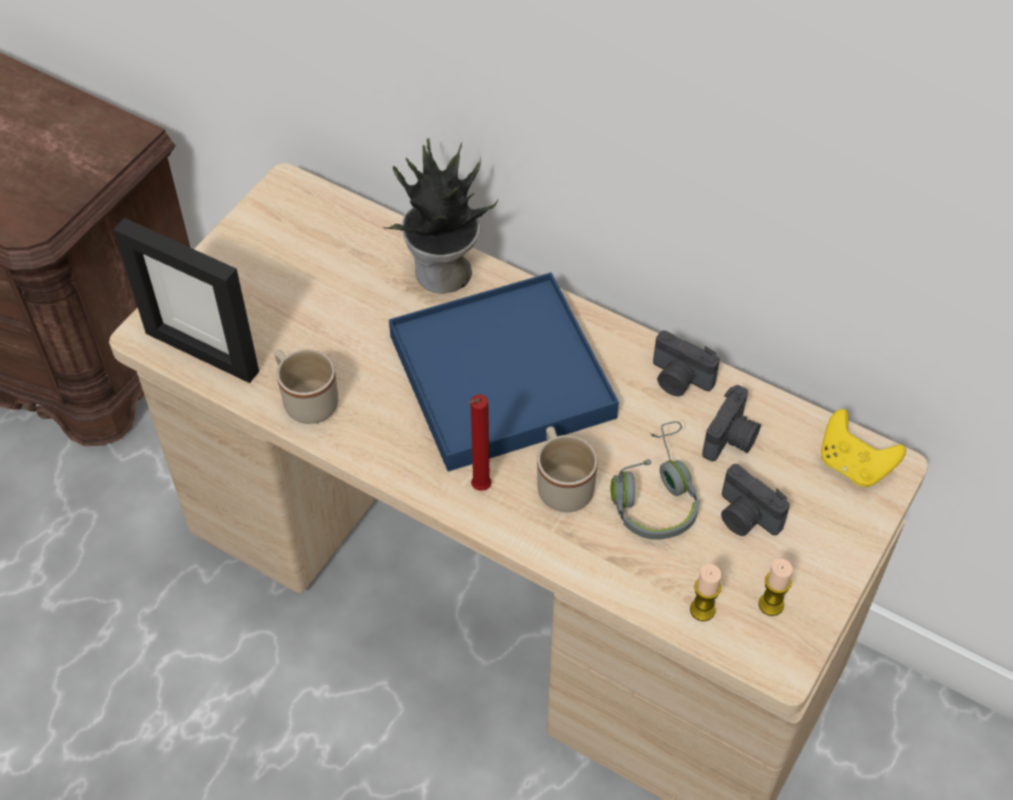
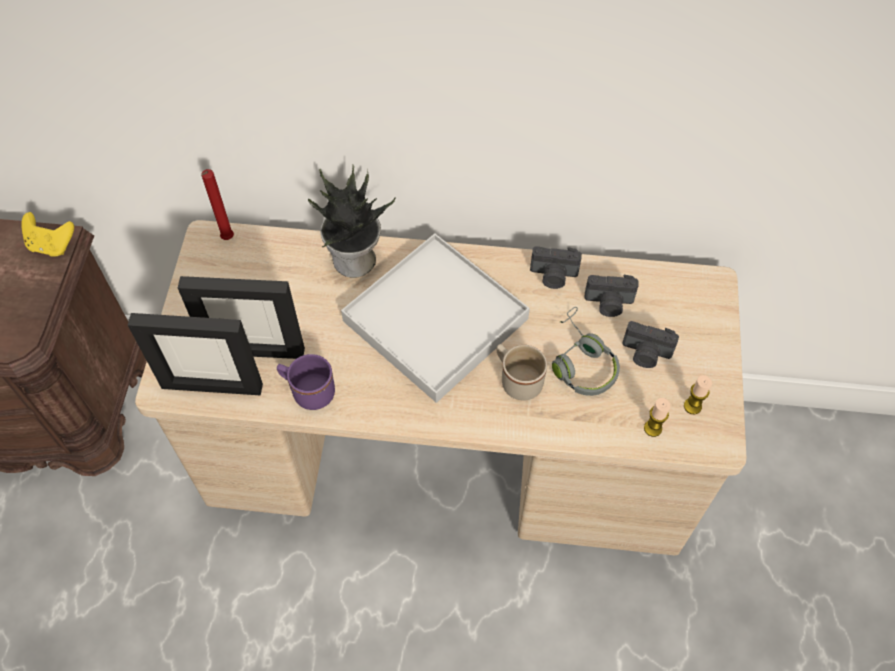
camera: 25 degrees left, 5 degrees up
(273, 329) = (255, 349): none -> picture frame
(305, 399) = (308, 391): beige mug -> purple mug
(479, 489) = (464, 406): red candle -> red candle (227, 239)
(501, 376) = (435, 319): blue tray -> white tray
(731, 439) = (608, 304): camera -> camera turned 90 degrees clockwise
(853, 465) = (692, 291): yellow game controller -> yellow game controller (52, 245)

